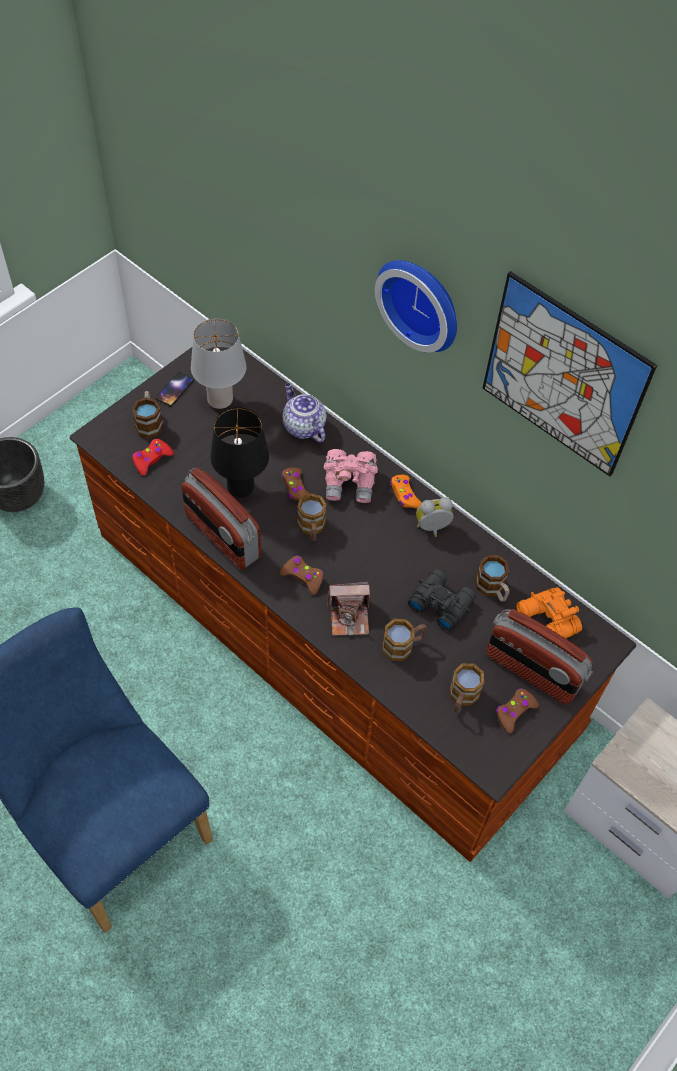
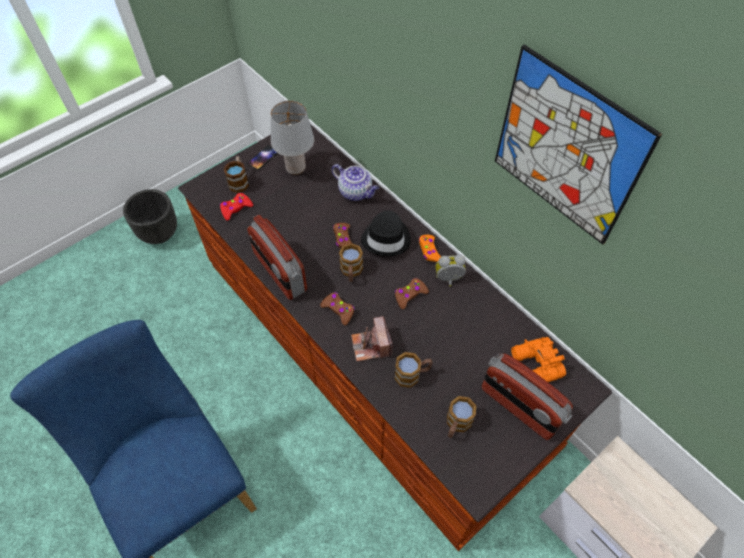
camera: 10 degrees right, 0 degrees up
(241, 488) = (300, 235): black table lamp -> none
(303, 426) = (356, 192): teapot -> teapot turned 150 degrees clockwise
(349, 616) = (371, 345): camera -> camera turned 75 degrees clockwise
(350, 483) = (387, 239): pink binoculars -> black hat
(422, 301) = (447, 82): wall clock -> none
(440, 602) = (448, 341): black binoculars -> none
(492, 589) = (493, 333): mug -> none
(514, 712) = (501, 441): brown game controller -> brown game controller (410, 295)

